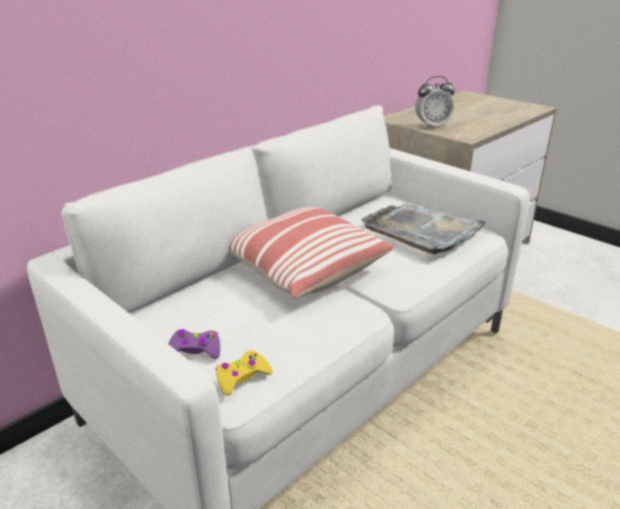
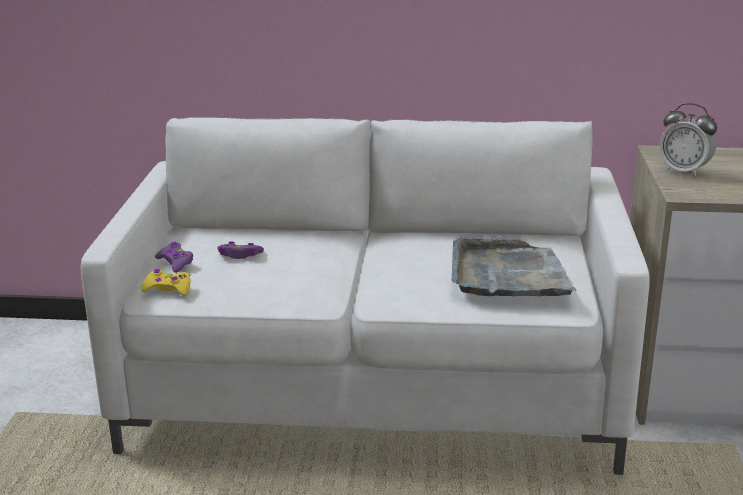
camera: 50 degrees right, 5 degrees down
(236, 312) = (240, 255): none -> purple game controller
(301, 268) = (346, 254): pillow -> none

